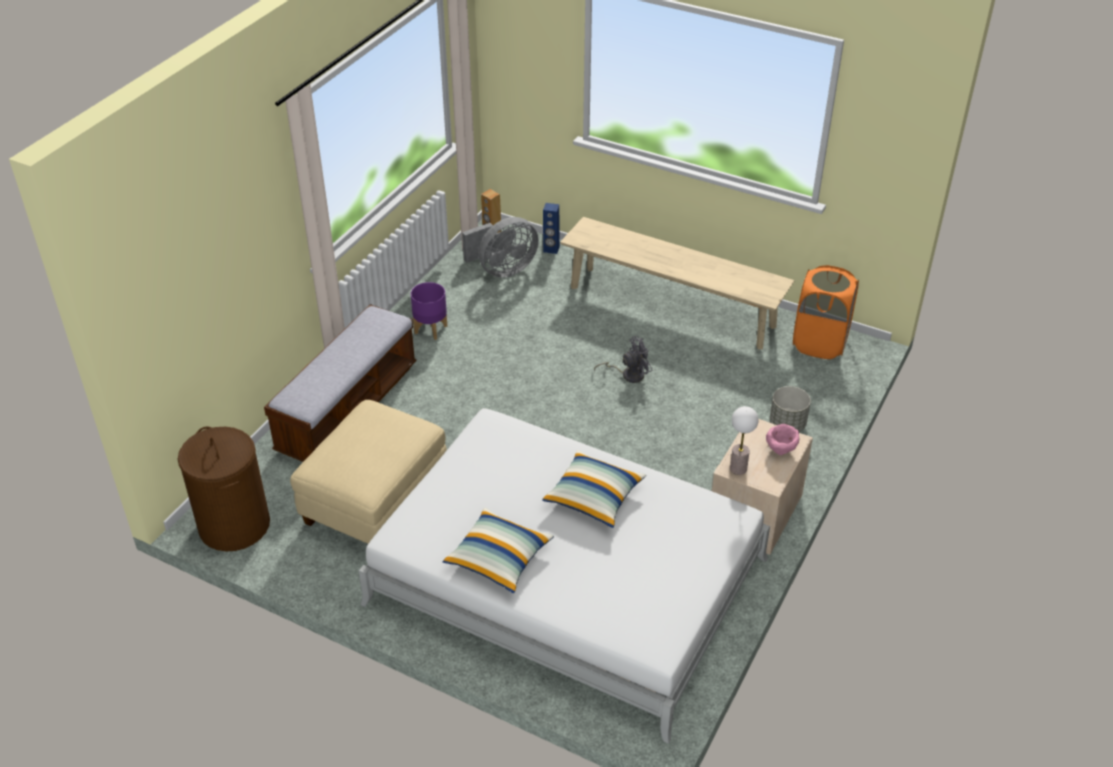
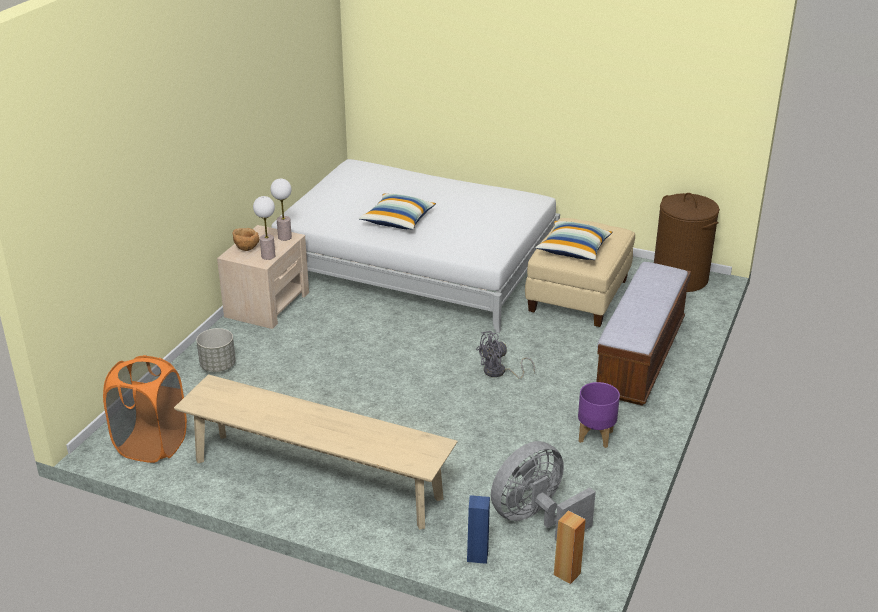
camera: 175 degrees right, 10 degrees down
(499, 559) = (461, 193): pillow -> pillow (573, 250)
(628, 374) = (370, 401): grey fan -> grey fan (499, 372)
(752, 436) = (268, 256): none -> table lamp
(781, 450) = (246, 249): pink bowl -> brown bowl

